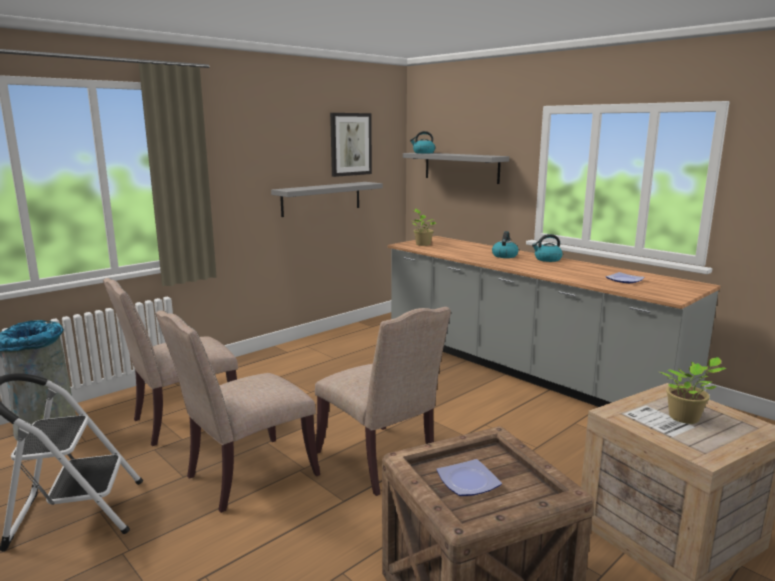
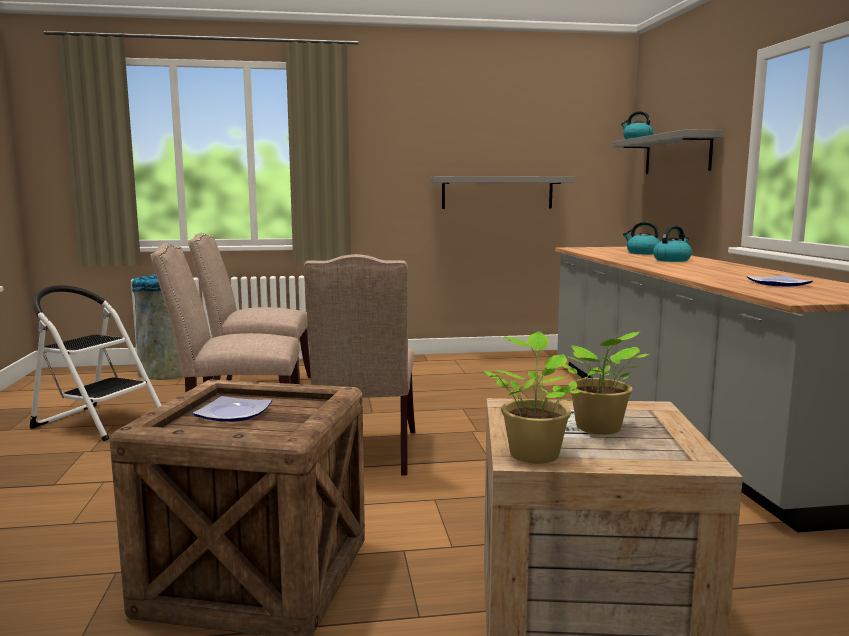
camera: 35 degrees right, 5 degrees down
(350, 144) = (543, 131): picture -> none
(422, 244) = (597, 249): potted plant -> potted plant (534, 453)
(547, 259) = (723, 265): kettle -> kettle (642, 253)

